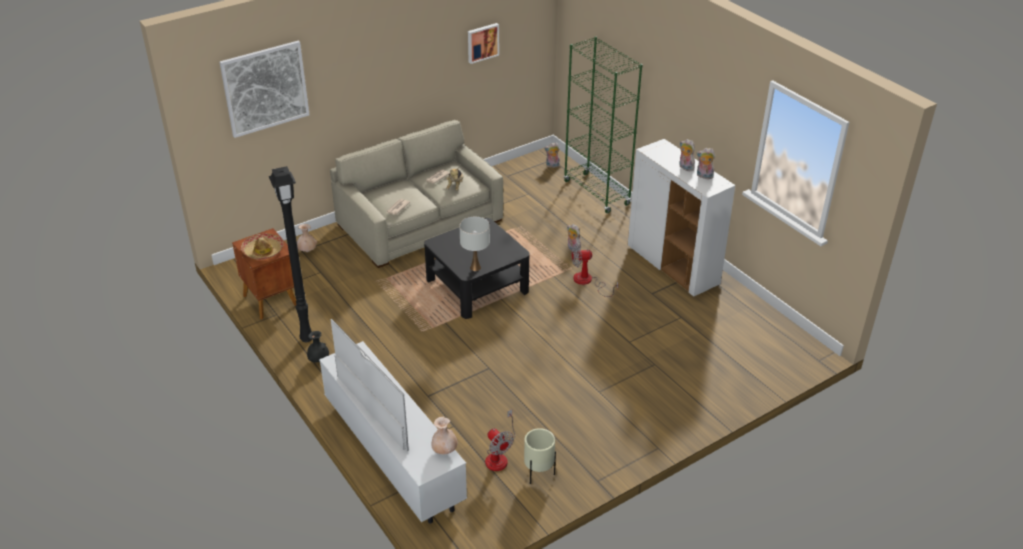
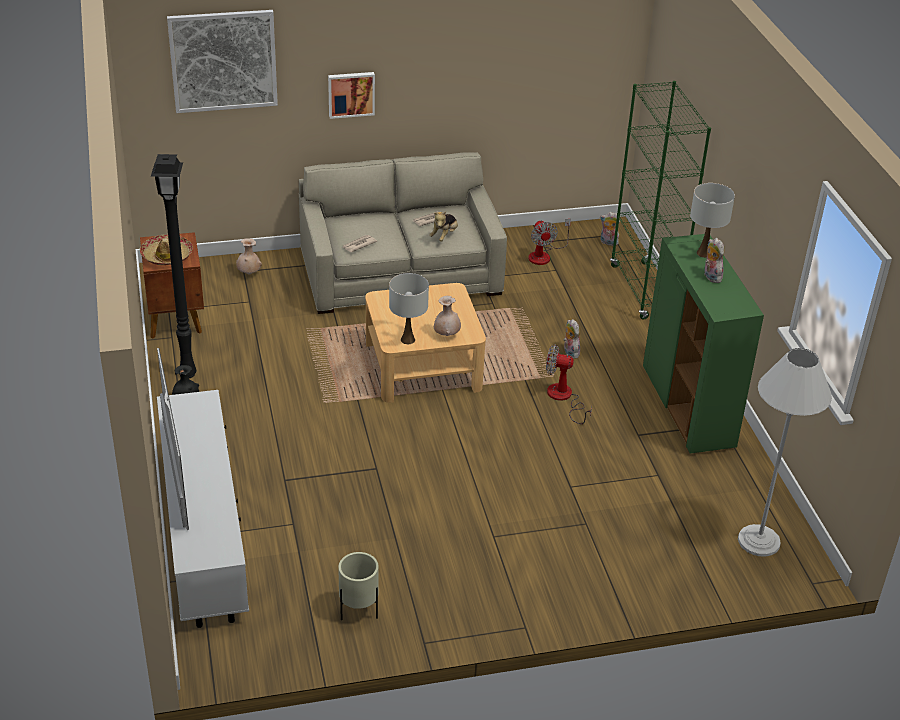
camera: 20 degrees right, 0 degrees up
(444, 450) = (229, 542): beige vase -> beige vase (446, 334)
(477, 285) = (423, 365): black coffee table -> beige coffee table
(482, 42) = (531, 60): picture -> picture (351, 94)
(499, 456) = (324, 575): fan -> fan (544, 255)
(670, 153) = (703, 253): none -> white table lamp
(673, 266) = (688, 408): white cabinet -> green cabinet
(704, 176) = (728, 294): plush toy -> none
(770, 342) = (759, 541): none -> white floor lamp

